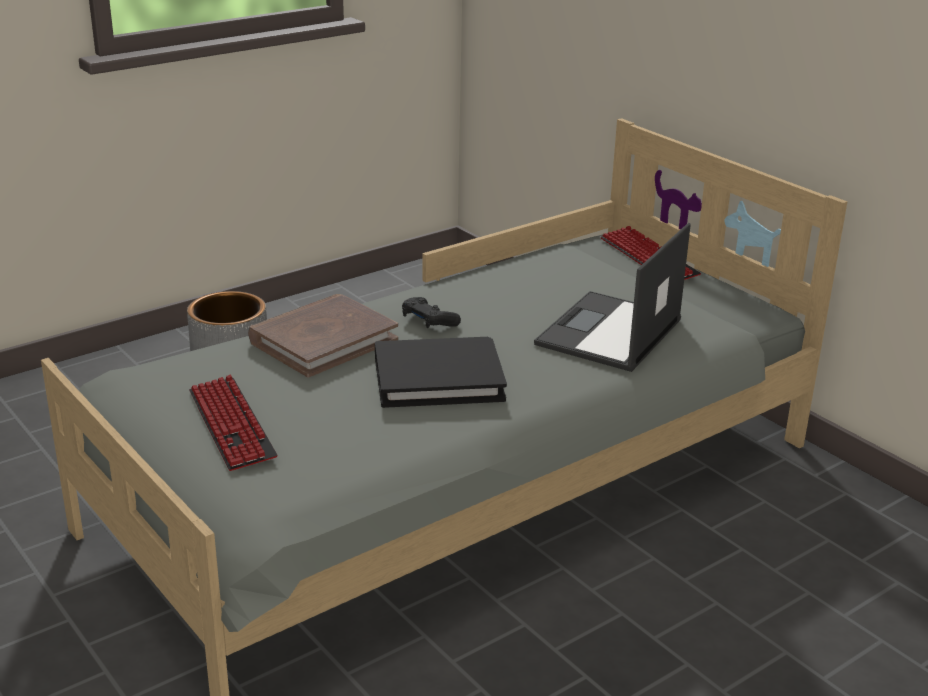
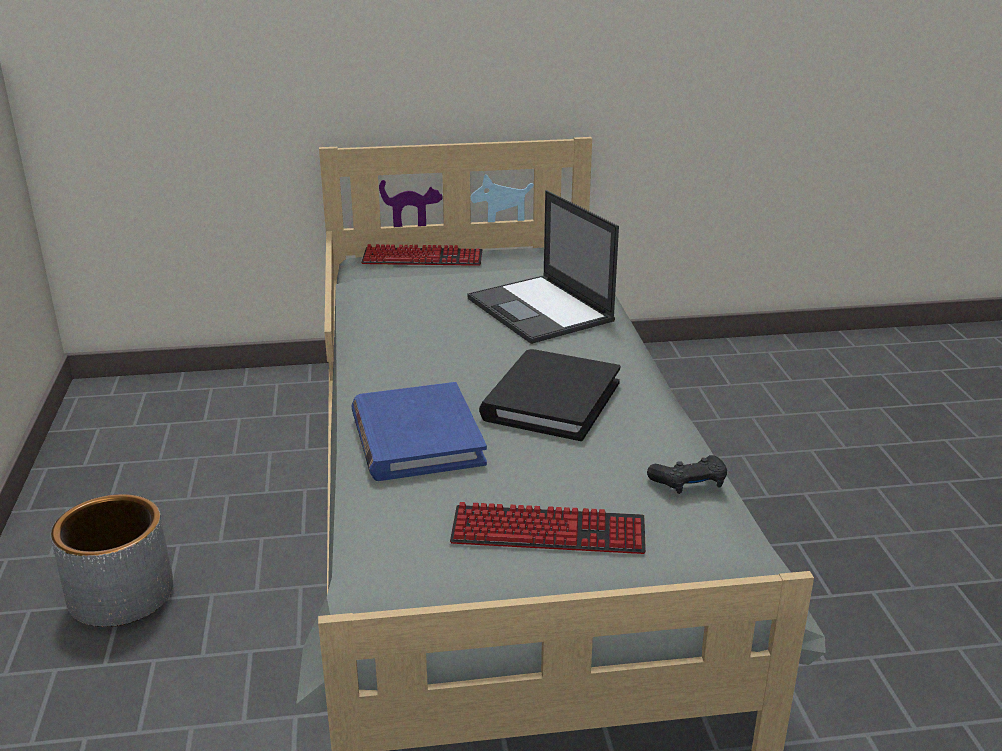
camera: 60 degrees left, 0 degrees up
(323, 341) = (416, 438): brown book -> blue book
(428, 321) = (434, 376): black game controller -> black game controller (689, 483)

